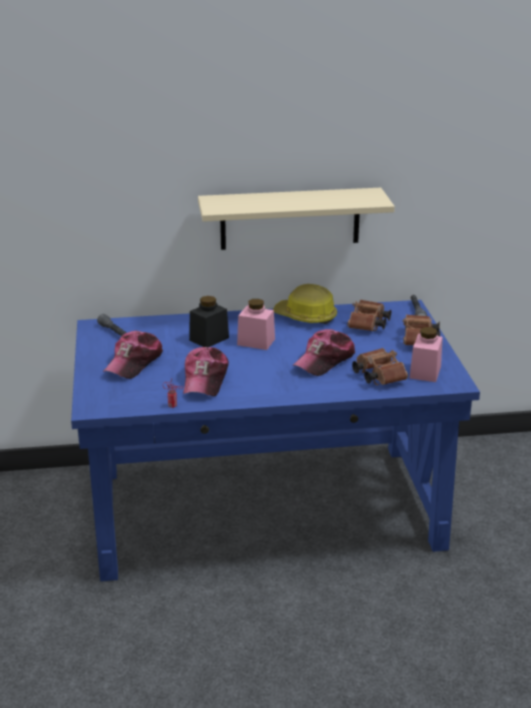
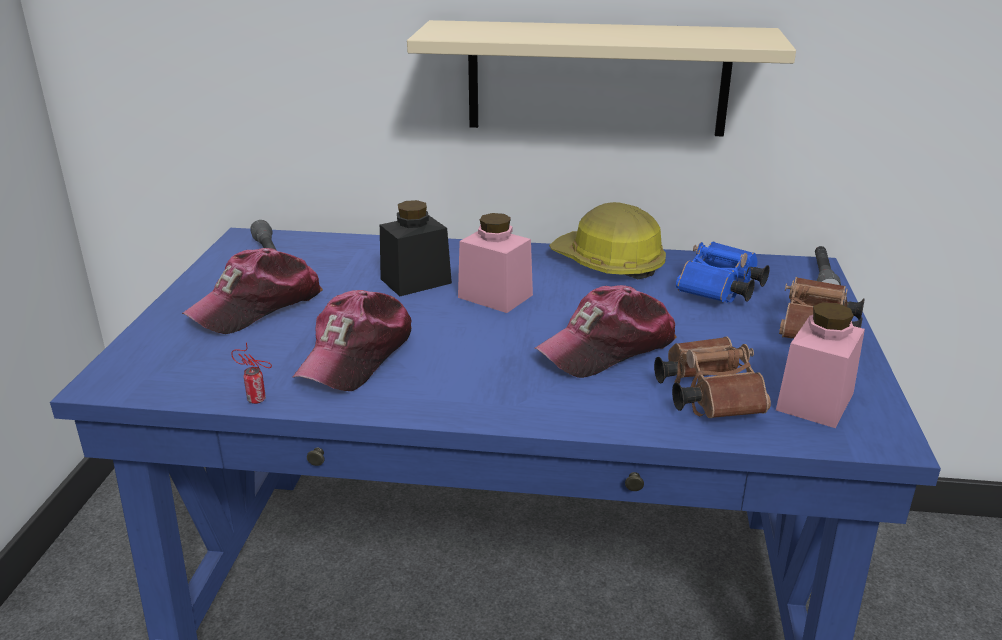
camera: 15 degrees right, 0 degrees up
(368, 325) = (719, 291): brown binoculars -> blue binoculars

